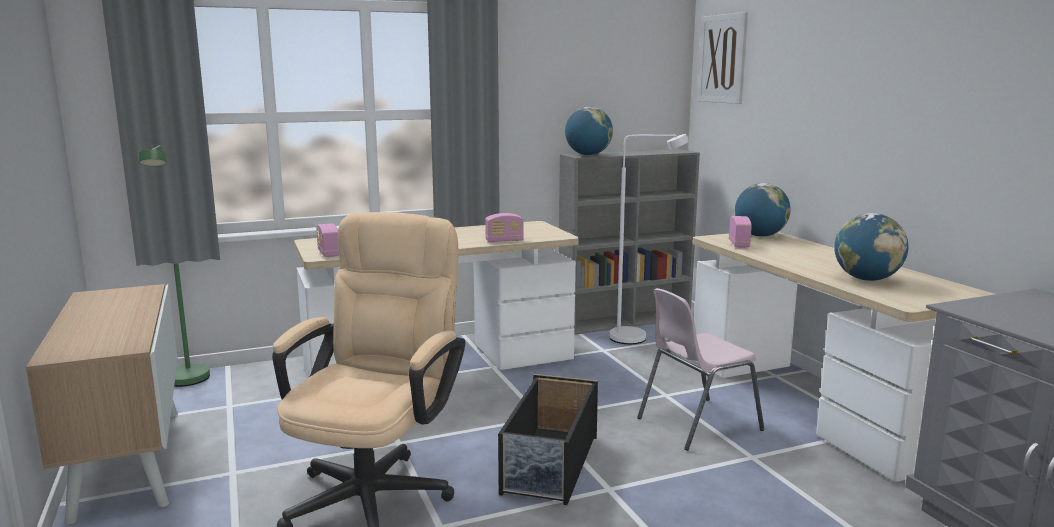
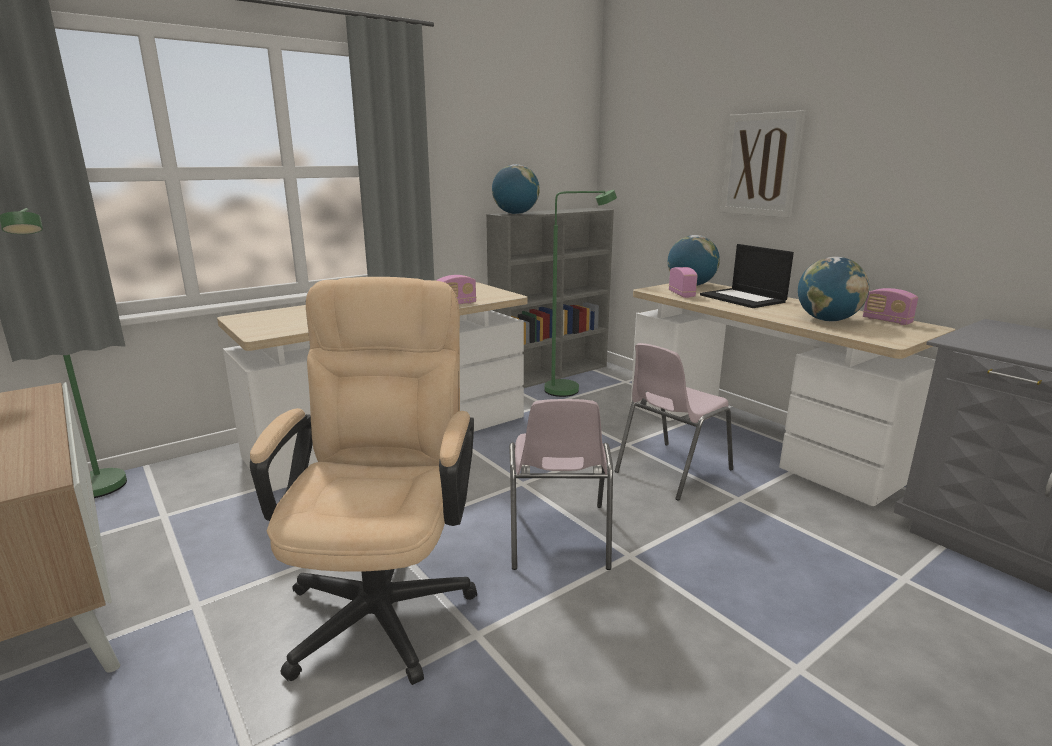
camera: 15 degrees left, 5 degrees up
(328, 253) = (268, 330): radio -> radio (887, 321)
(550, 465) = (557, 537): black storage box -> pink chair
(638, 338) = (571, 389): white floor lamp -> green floor lamp
(722, 59) = (634, 117): picture -> picture (760, 165)
(801, 252) = (743, 299): none -> laptop

